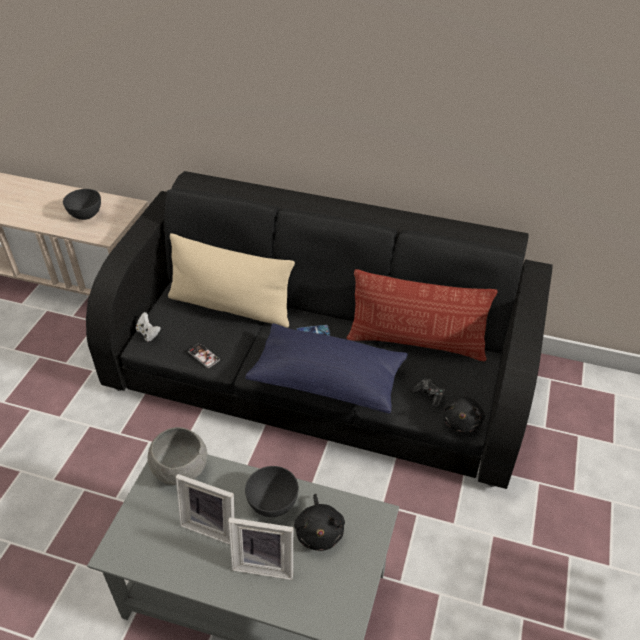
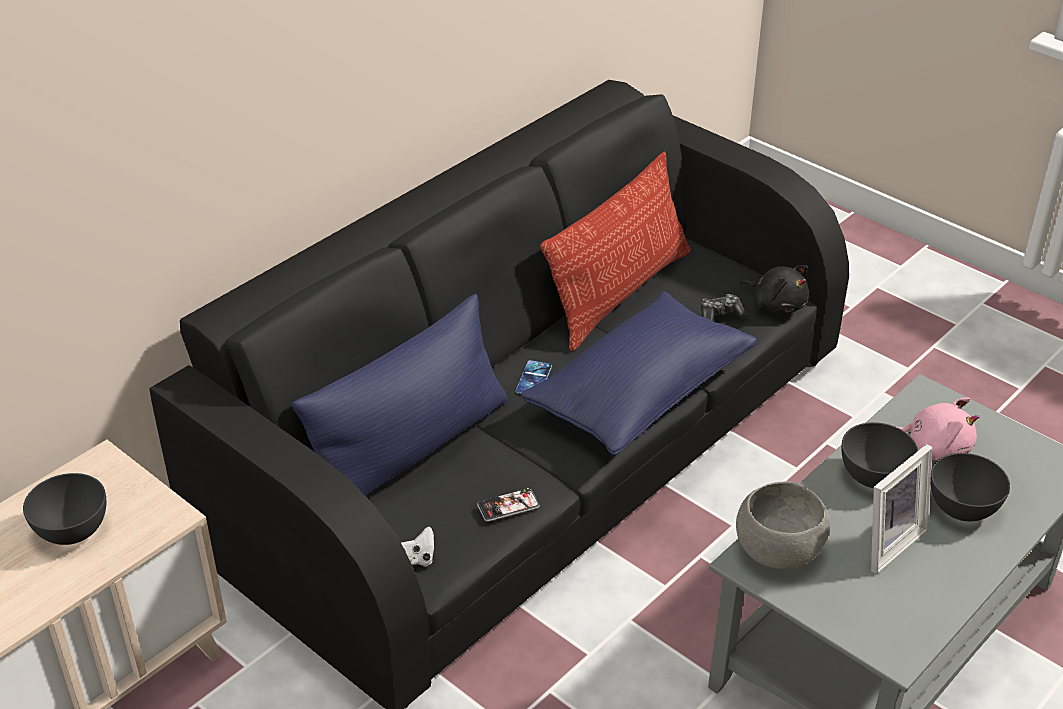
camera: 65 degrees left, 5 degrees down
(231, 306) = (412, 448): beige pillow -> blue pillow
(265, 562) = (962, 508): picture frame -> grey bowl
(319, 531) = (933, 448): black plush toy -> pink plush toy

